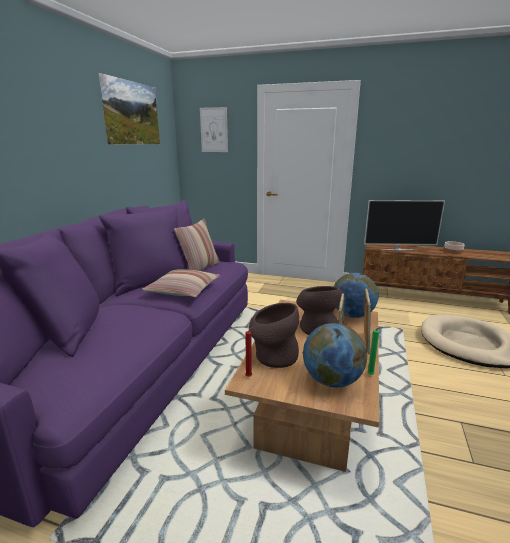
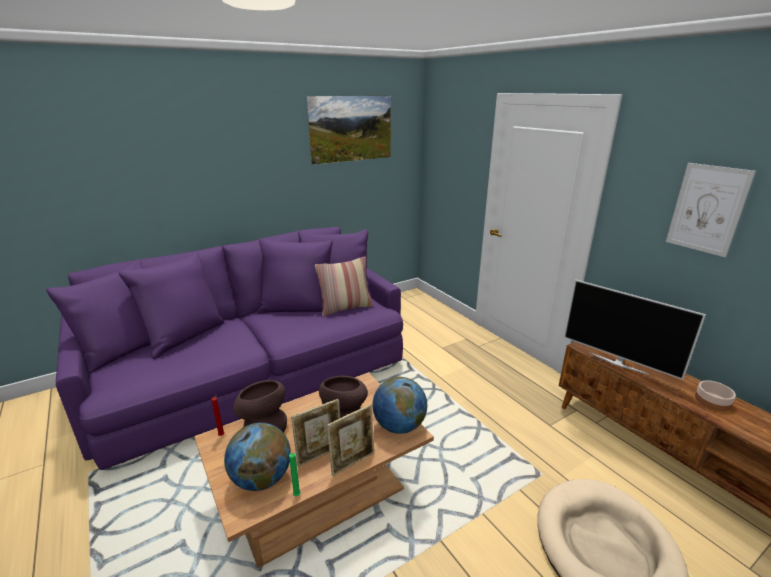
camera: 40 degrees right, 5 degrees up
(183, 290) = (295, 328): pillow -> none
(214, 130) = (452, 143): picture -> picture (707, 209)

